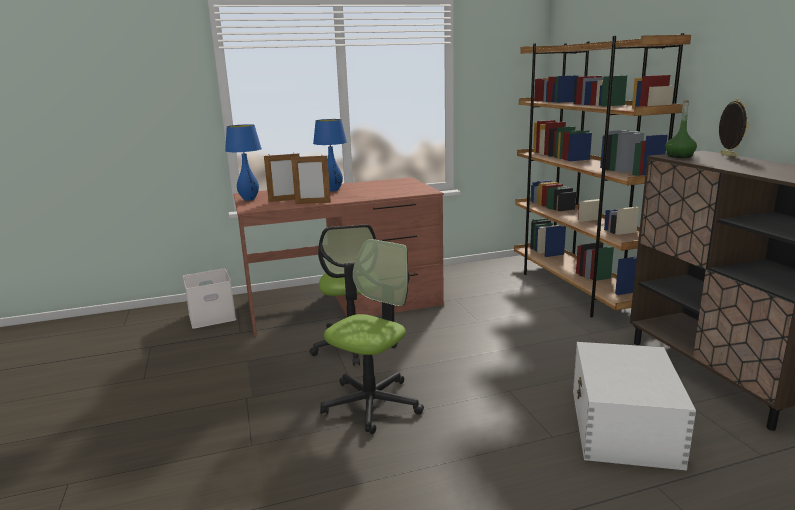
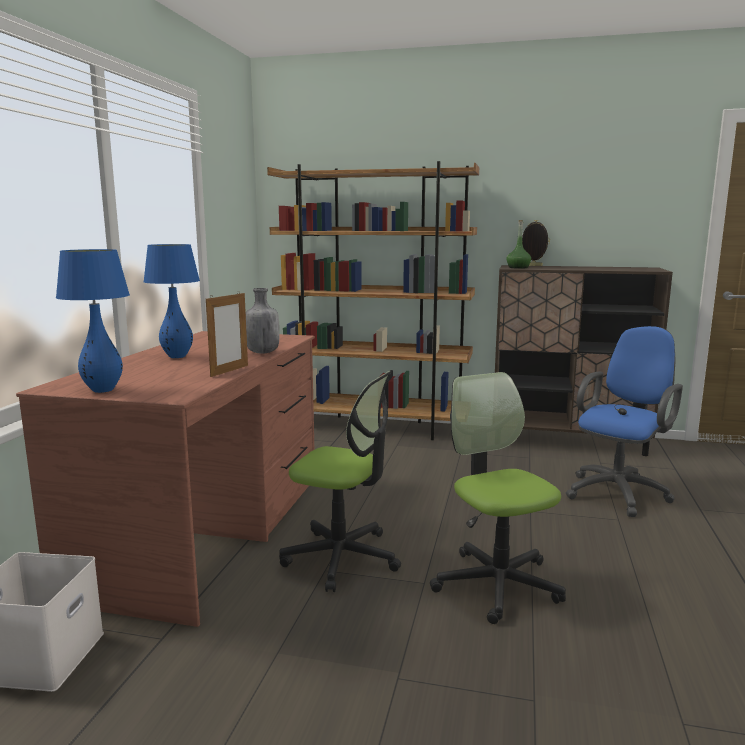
camera: 60 degrees left, 5 degrees down
(286, 200) = (171, 377): picture frame -> none
(368, 197) = (262, 352): none -> grey bottle
(623, 427) = (619, 492): white storage box -> blue office chair

